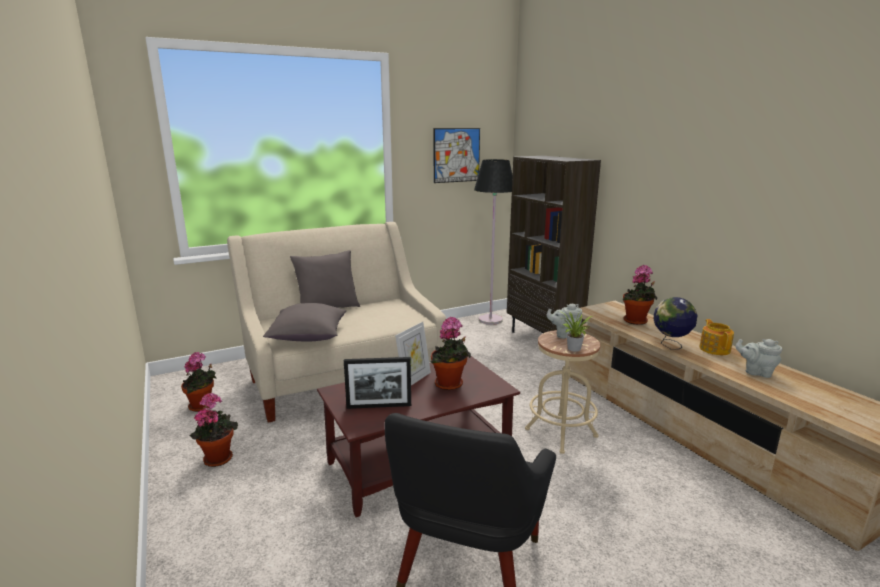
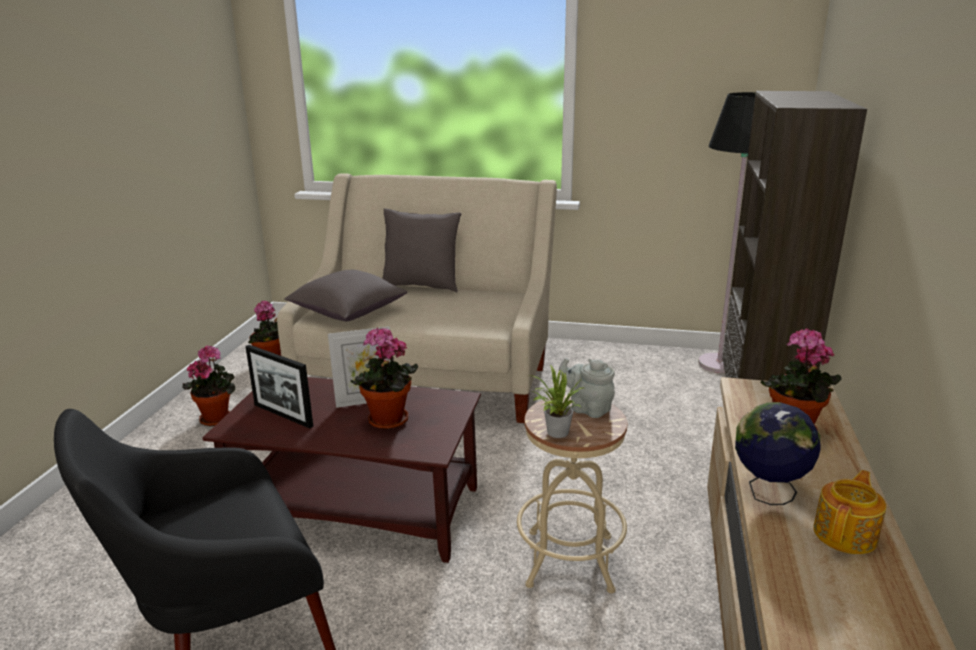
camera: 40 degrees right, 5 degrees up
(456, 155) = (693, 82): picture -> none
(756, 372) = (841, 608): grey teapot -> none

